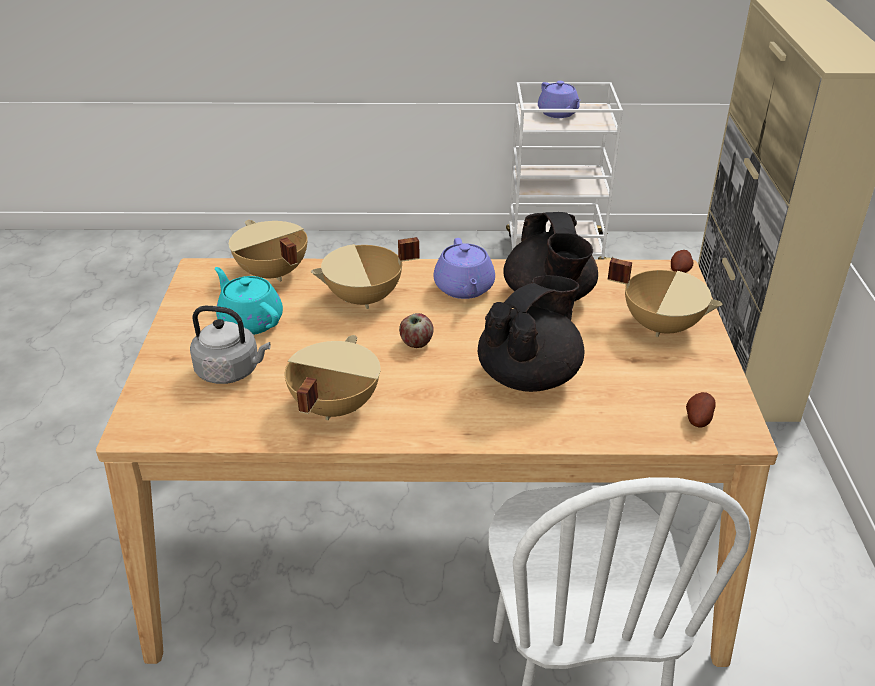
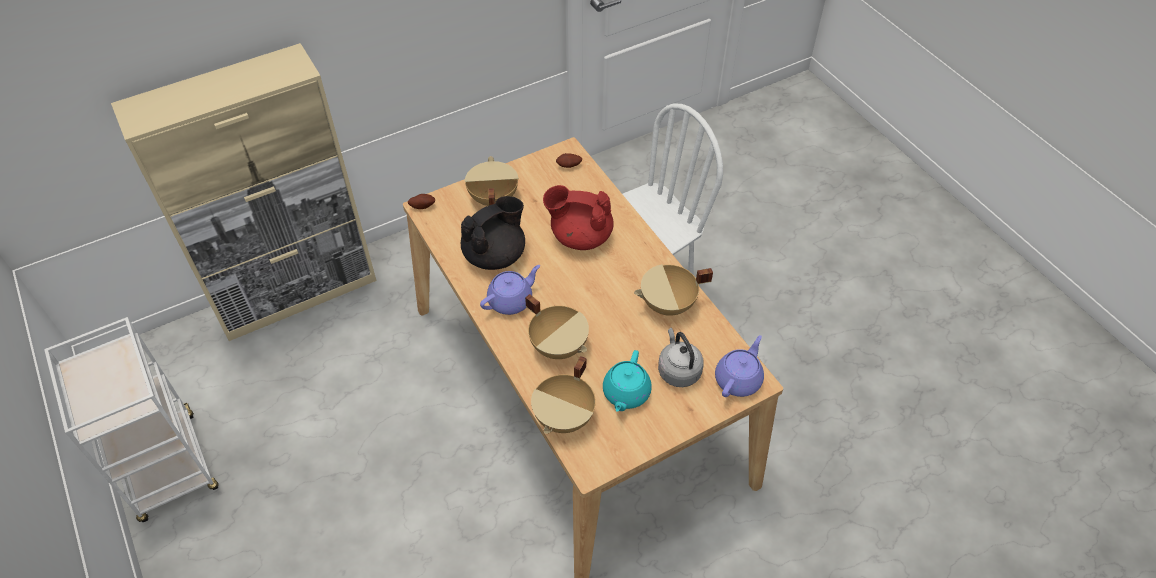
camera: 120 degrees left, 15 degrees up
(416, 343) = (586, 297): apple -> none
(530, 376) = (580, 236): black teapot -> red teapot
(558, 113) = (102, 393): purple teapot -> purple teapot (738, 379)

